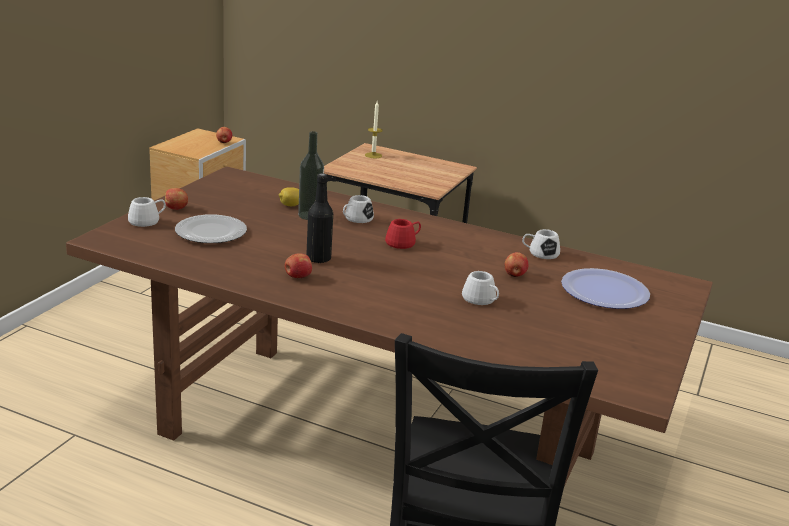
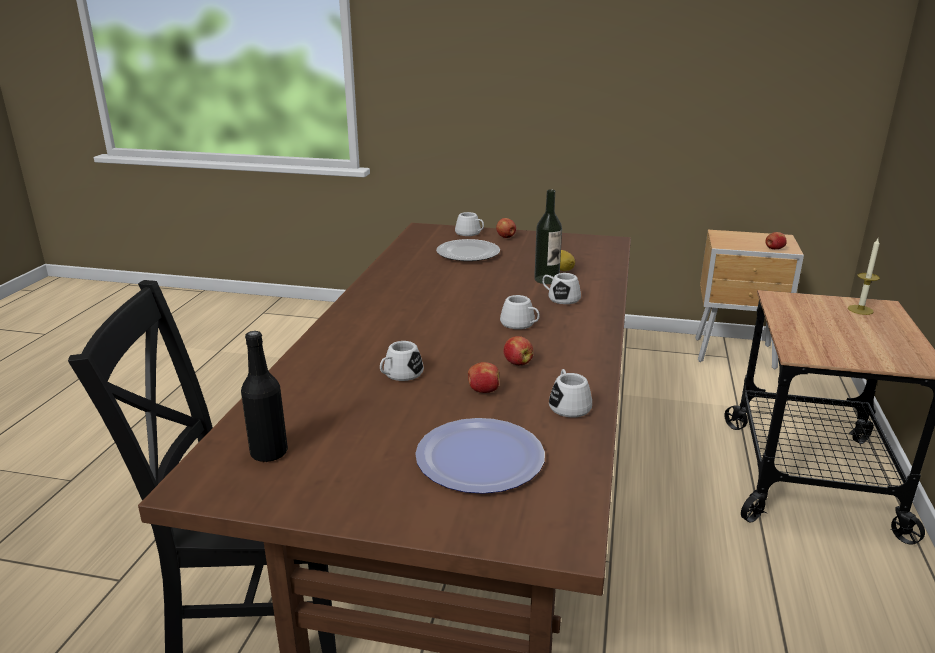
camera: 80 degrees right, 0 degrees up
(297, 277) = (401, 291): apple -> apple (517, 363)
(318, 259) = (446, 294): black bottle -> black bottle (269, 453)
(403, 243) = (521, 325): red mug -> white mug

